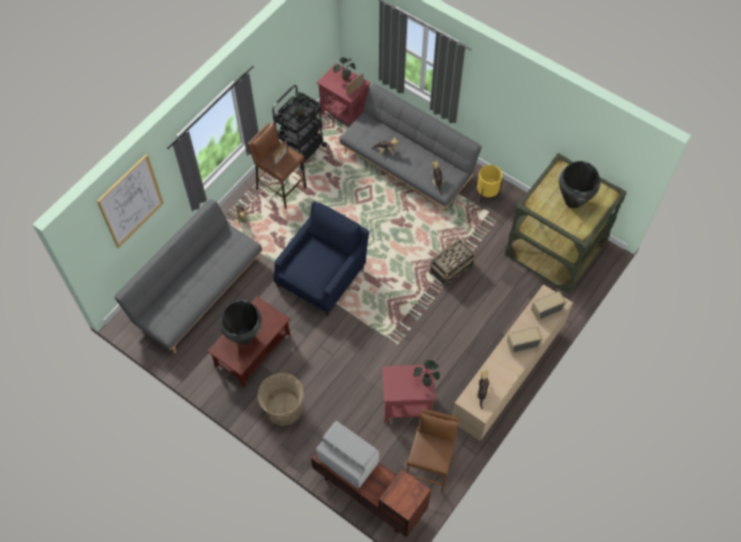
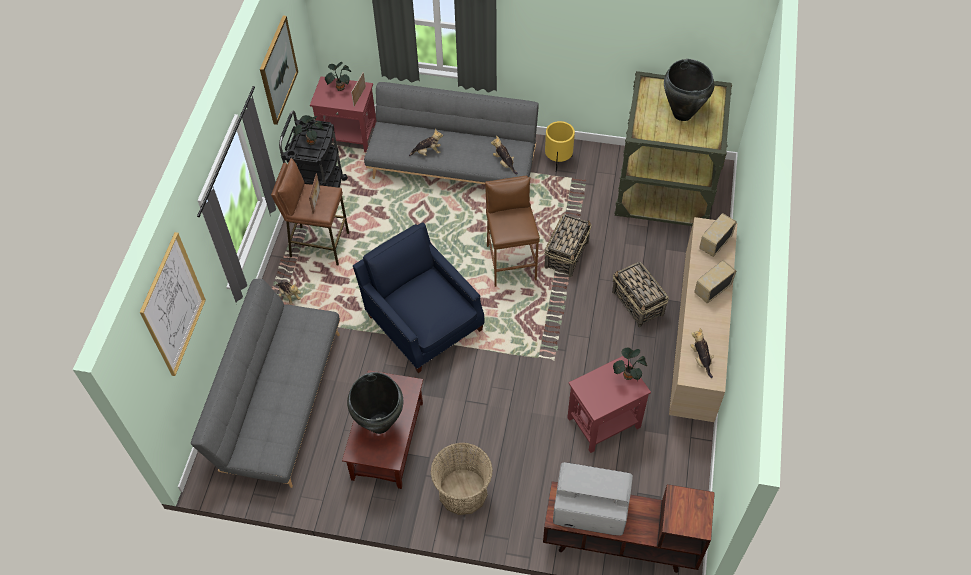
camera: 25 degrees left, 5 degrees down
(290, 53) = (278, 70): none -> picture
(322, 275) = (423, 320): blue armchair -> blue armchair turned 45 degrees counterclockwise
(430, 466) = (670, 479): brown stool -> brown stool (511, 262)
(482, 329) = (638, 303): none -> basket

